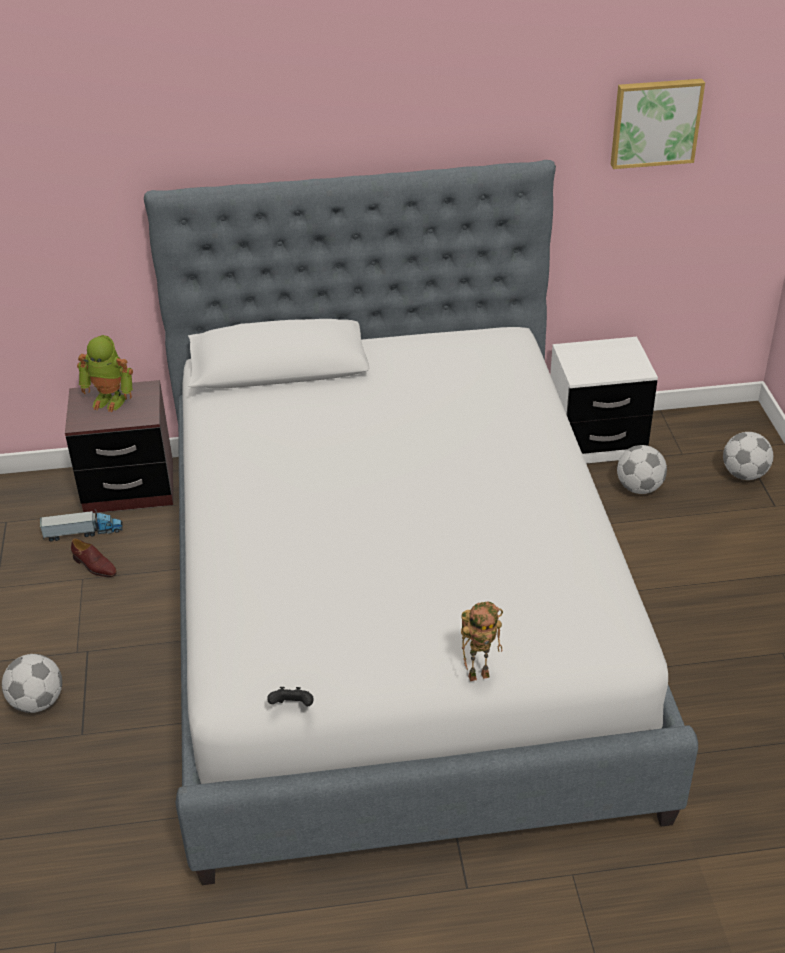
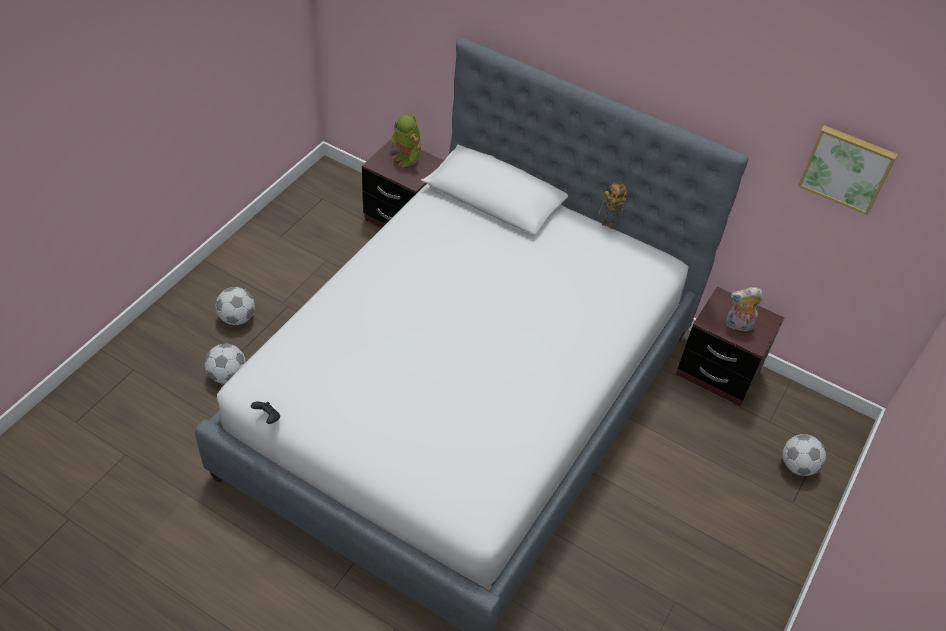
camera: 35 degrees right, 10 degrees up
(83, 532) = (353, 231): toy truck -> none
(94, 566) = (339, 256): brown shoe -> none
(479, 674) = (380, 473): toy robot -> toy robot (609, 225)
(595, 442) = (718, 372): white nightstand -> brown nightstand
(608, 364) = (738, 325): none -> plush toy
(639, 488) = (710, 424): football -> football (227, 375)

